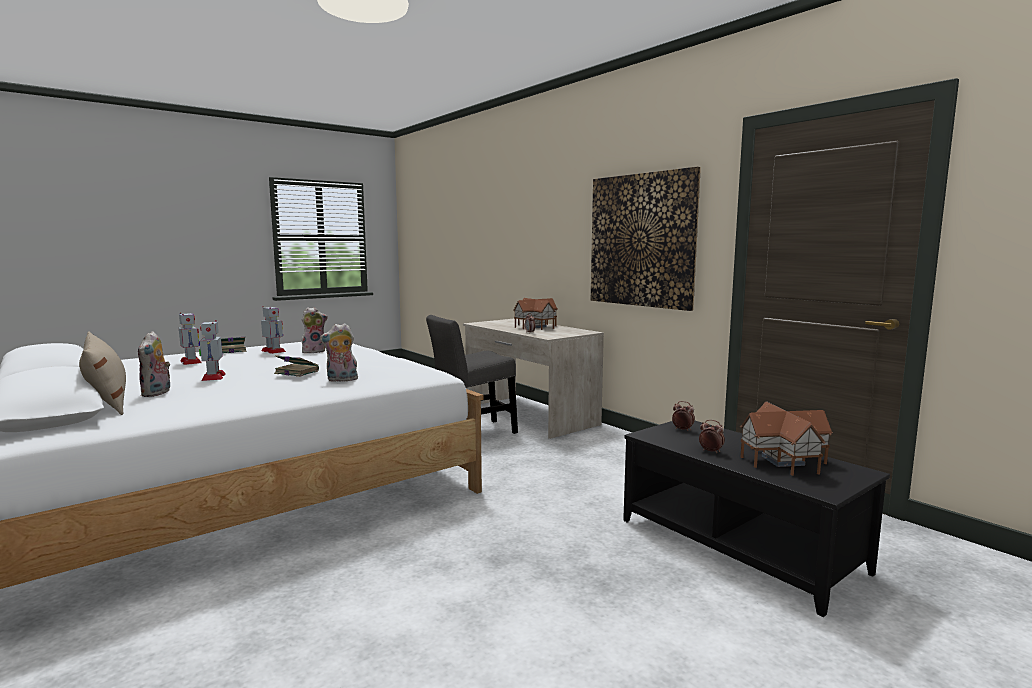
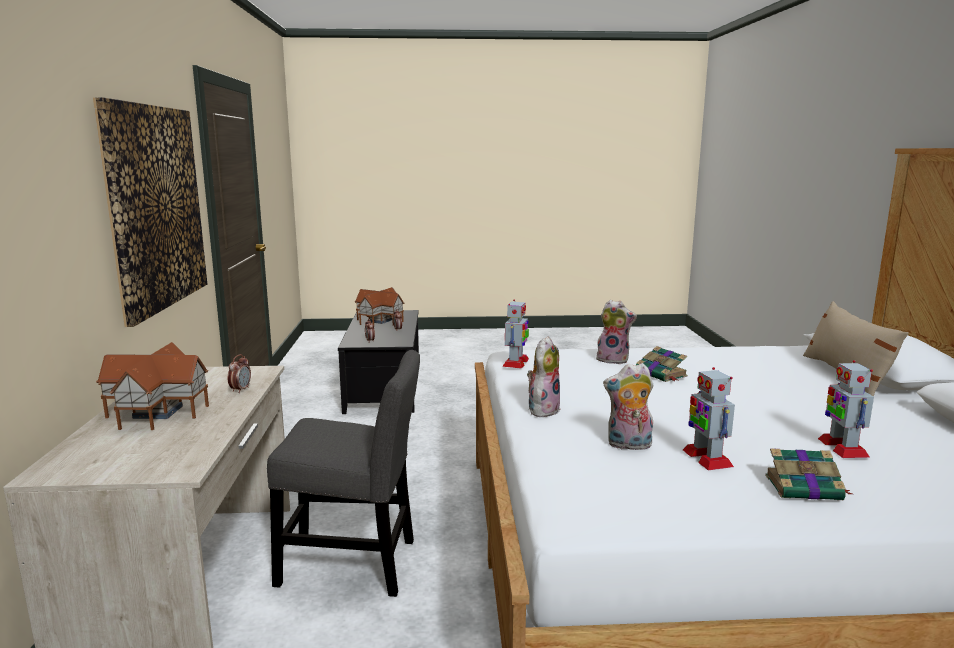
camera: 145 degrees left, 5 degrees up
(157, 393) = (805, 378): plush toy -> plush toy (542, 409)
(213, 377) = (762, 390): toy robot -> toy robot (516, 363)

